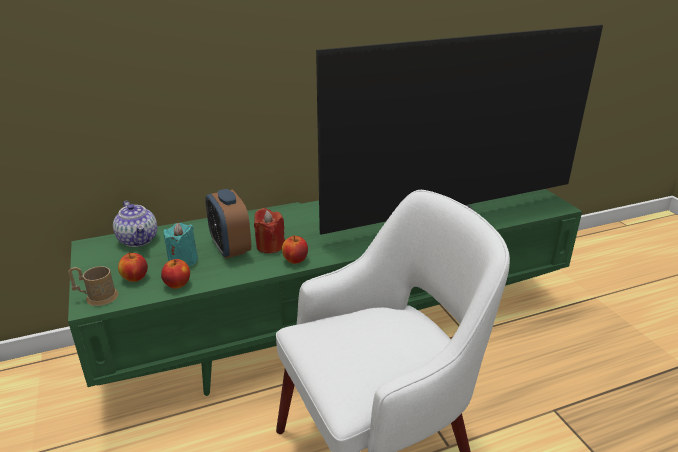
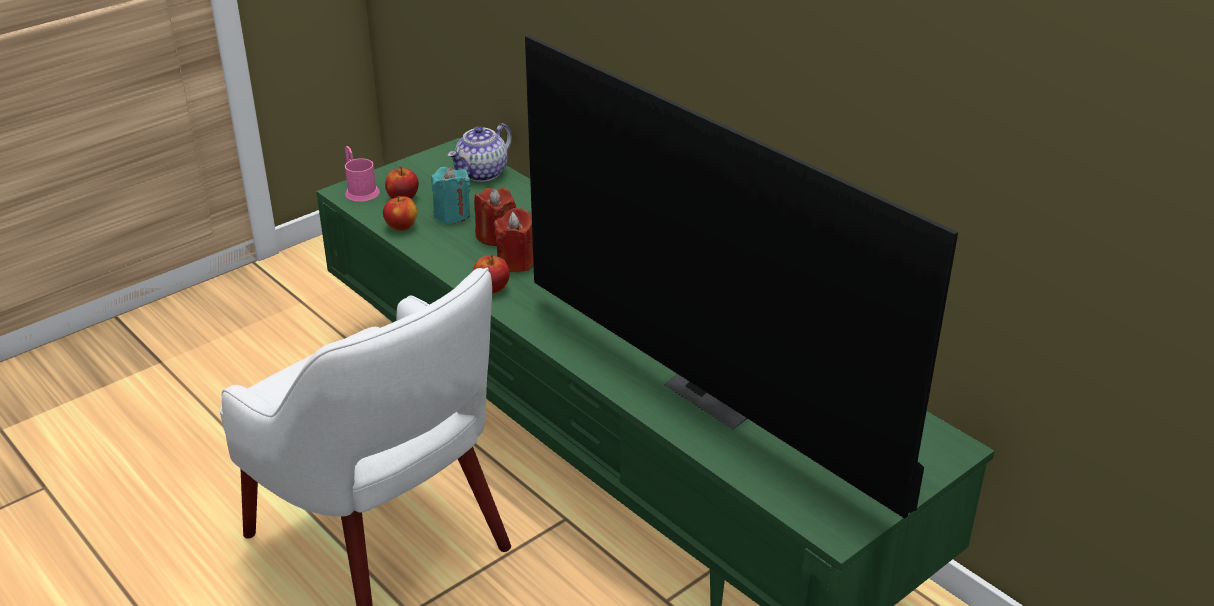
camera: 70 degrees right, 5 degrees up
(97, 297) = (359, 190): brown mug -> pink mug
(230, 248) = (495, 236): alarm clock -> red candle

